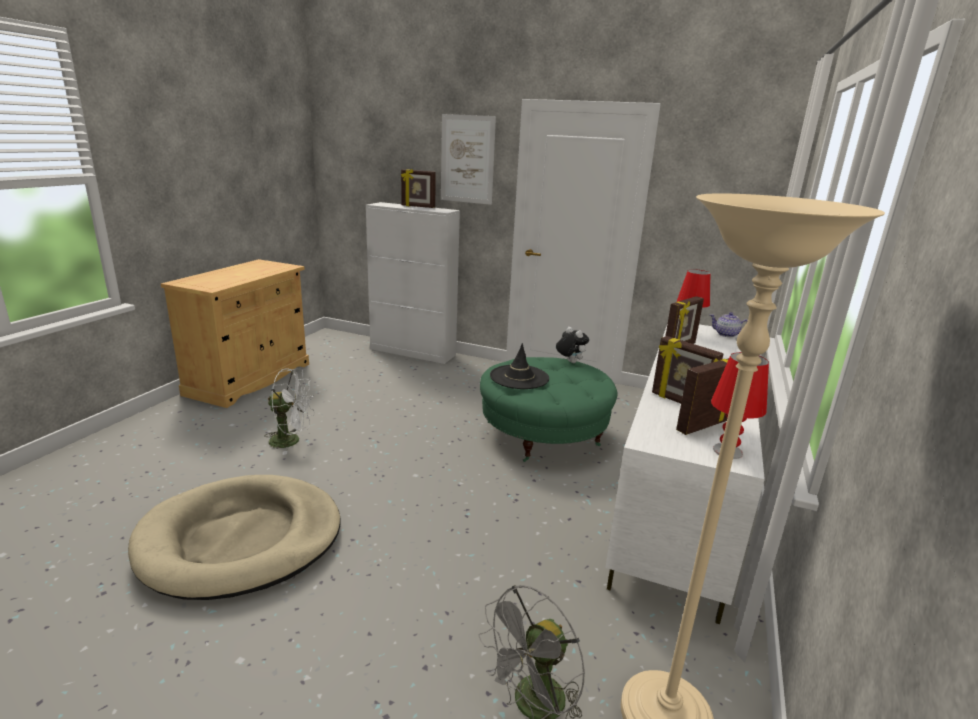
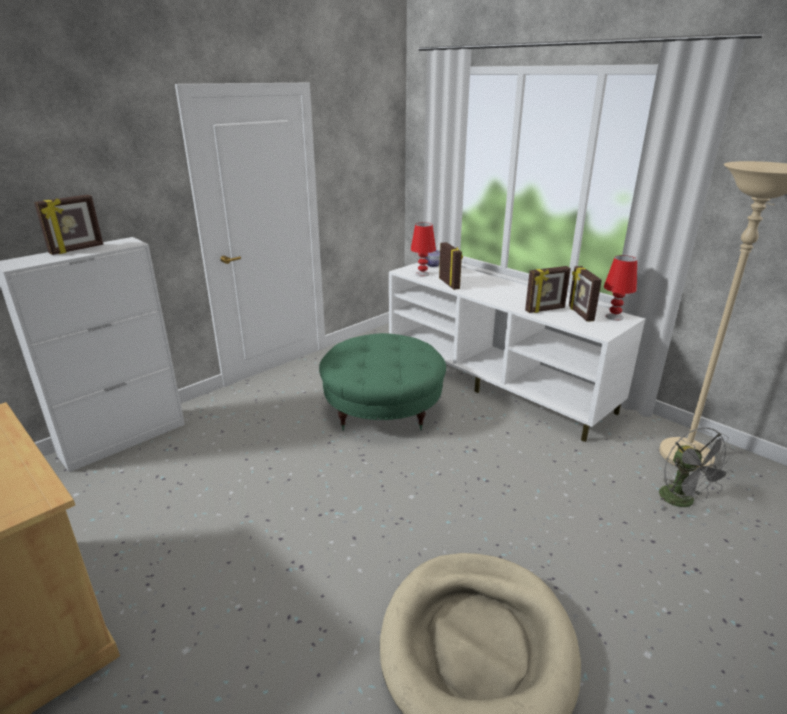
camera: 65 degrees left, 5 degrees up
(291, 441) = (282, 584): white fan -> none
(467, 159) = (120, 169): picture -> none
(519, 377) = (379, 368): black hat -> none
(569, 362) = (358, 340): plush toy -> none

